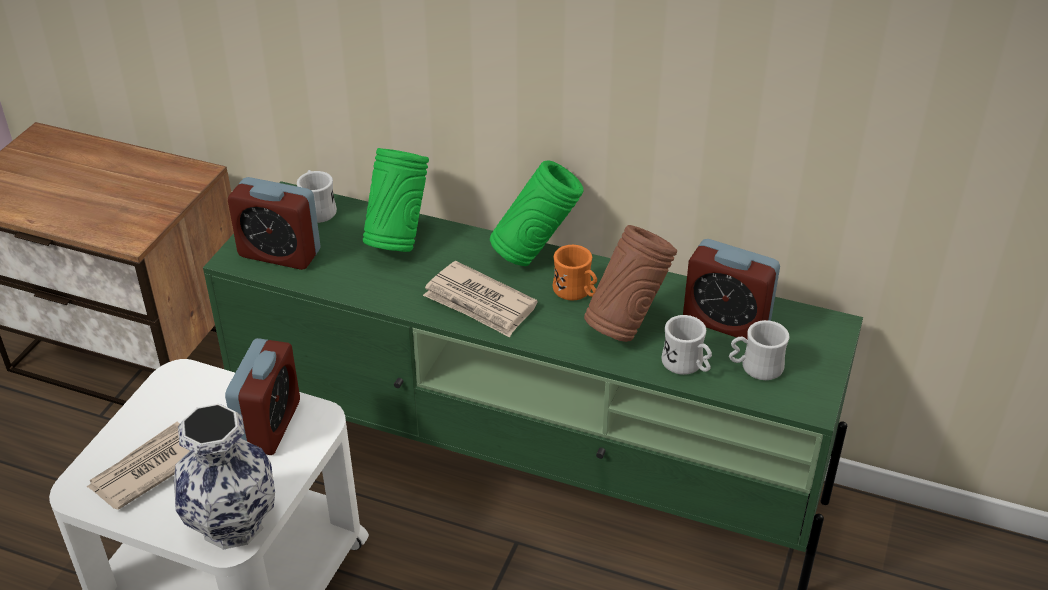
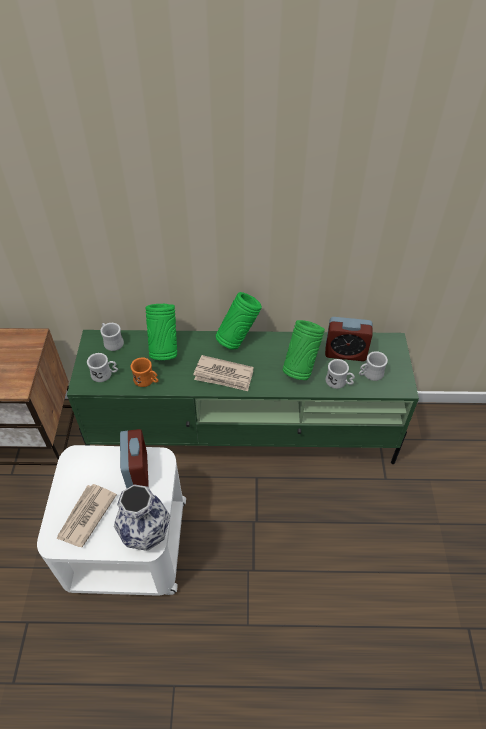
camera: 20 degrees left, 10 degrees up
(279, 253) = (105, 374): alarm clock -> white mug
(576, 292) = (268, 356): orange mug -> orange mug (147, 381)
(626, 326) = (300, 368): brown vase -> green vase

